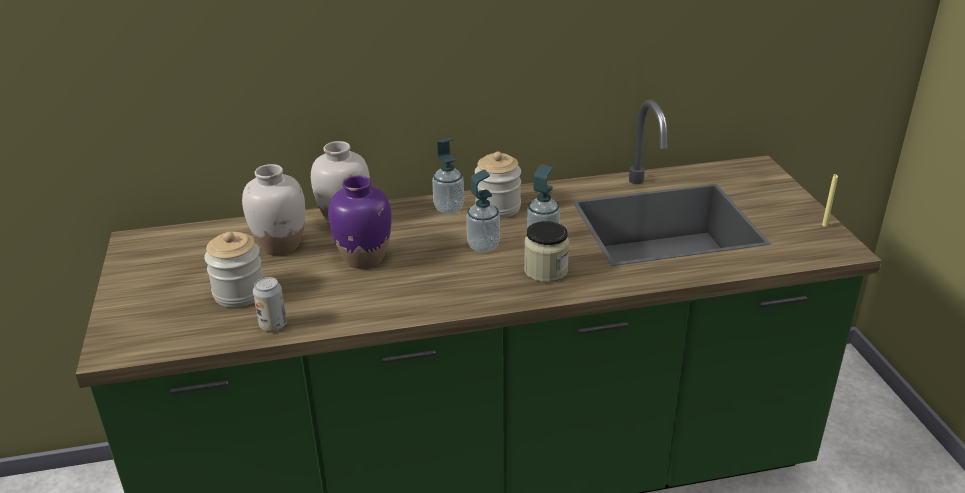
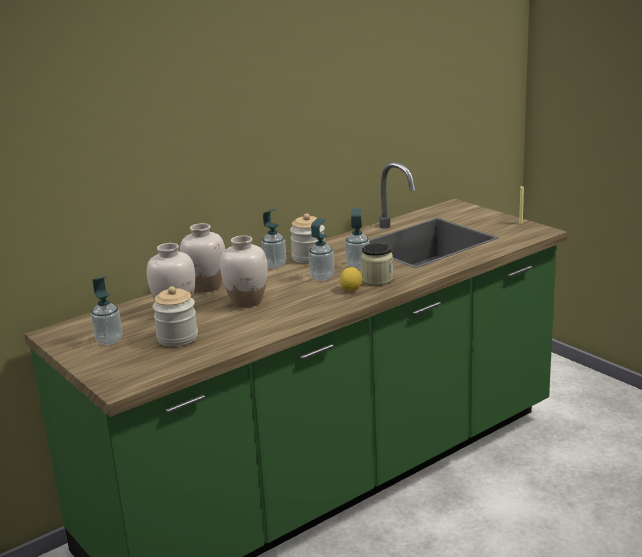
camera: 25 degrees left, 10 degrees down
(173, 272) = (109, 340): none -> soap dispenser
(273, 325) = (224, 346): can -> none
(364, 258) = (247, 301): purple vase -> white vase
(498, 278) = (351, 289): none -> lemon

